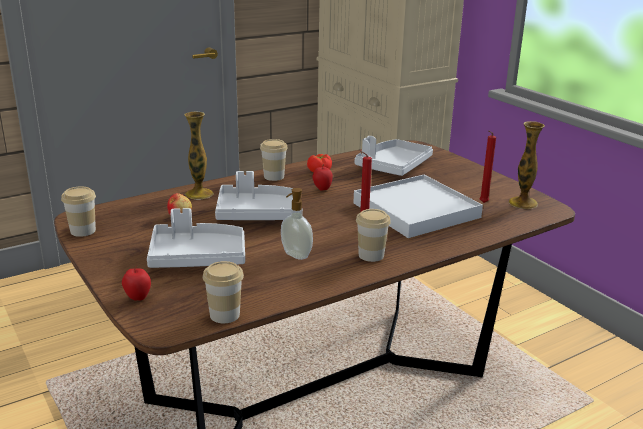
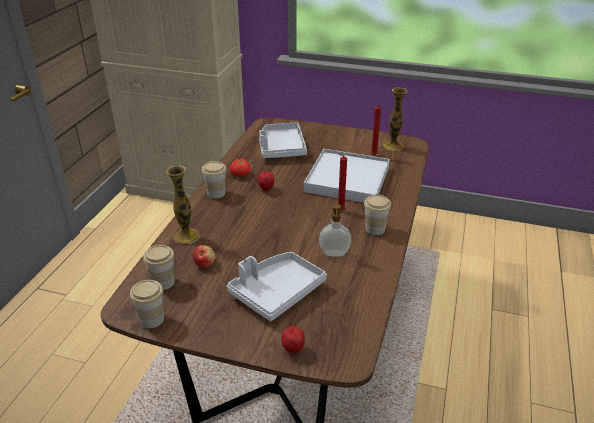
camera: 40 degrees left, 10 degrees up
(224, 315) = (366, 326): cup -> cup (163, 282)
(258, 214) = (257, 232): grey tray -> none

